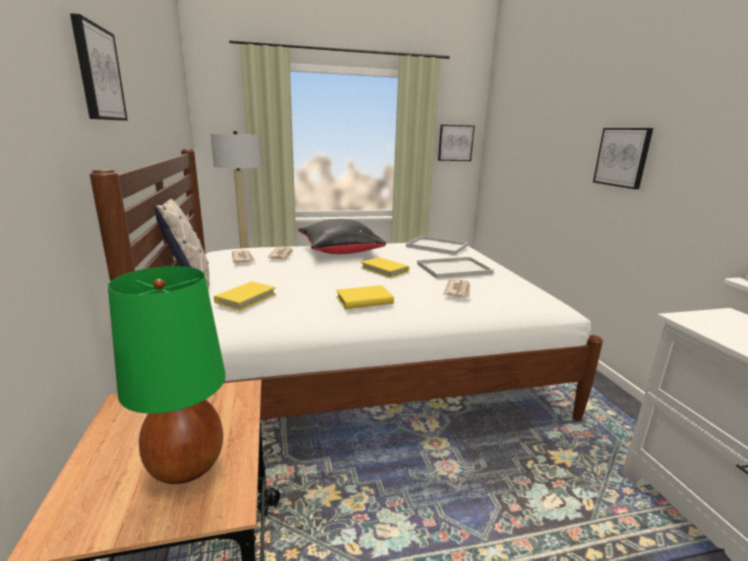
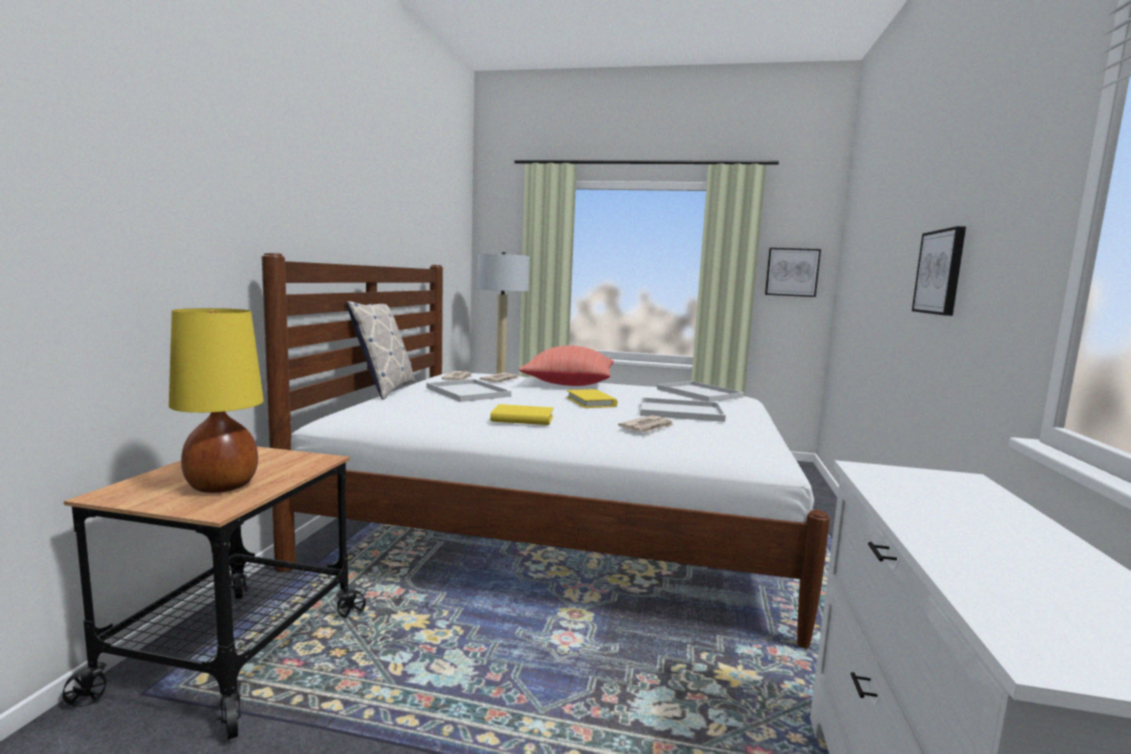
camera: 25 degrees right, 10 degrees down
(98, 73) = (312, 183): picture -> none
(186, 466) = (221, 486): green table lamp -> yellow table lamp
(246, 298) = (411, 403): yellow book -> none
(278, 275) = (469, 392): none -> white tray
(339, 252) = (568, 384): black pillow -> red pillow

